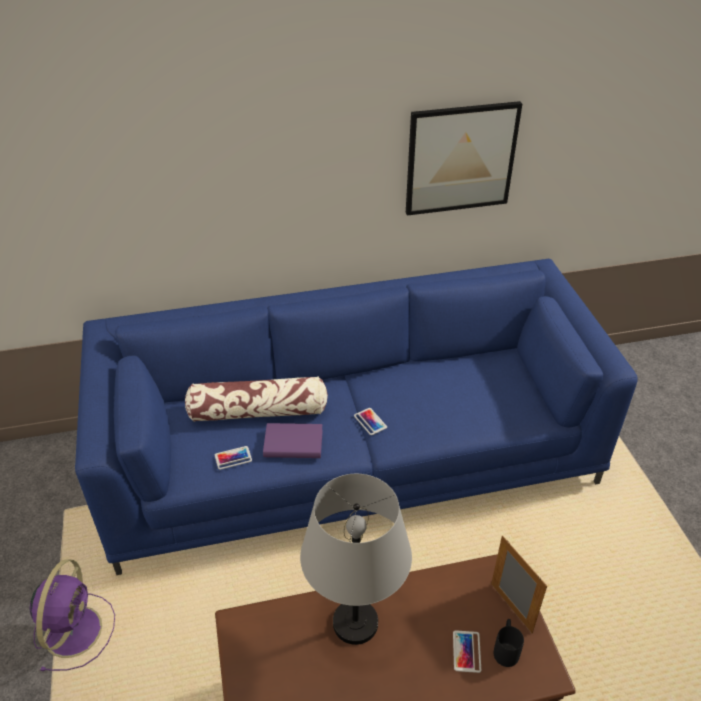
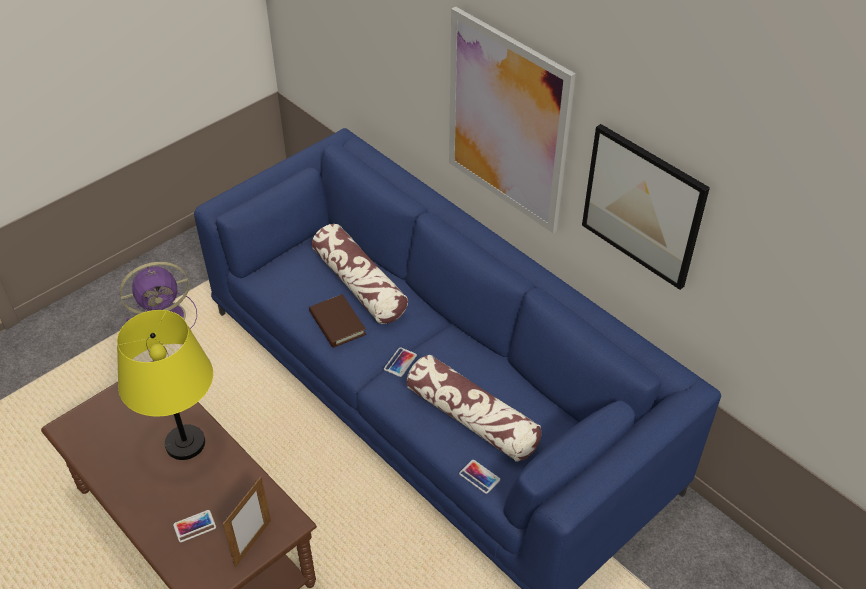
camera: 60 degrees right, 5 degrees up
(233, 458) = (298, 295): phone -> phone (479, 477)
(293, 444) = (337, 323): purple book -> brown book
(306, 175) = (507, 121): none -> picture
(354, 623) = (185, 443): grey table lamp -> yellow table lamp
(461, 403) = (472, 419): none -> pillow
(505, 649) = (210, 553): black mug -> none

